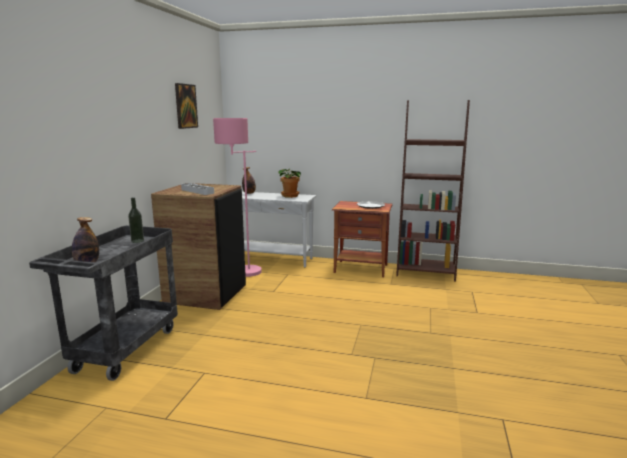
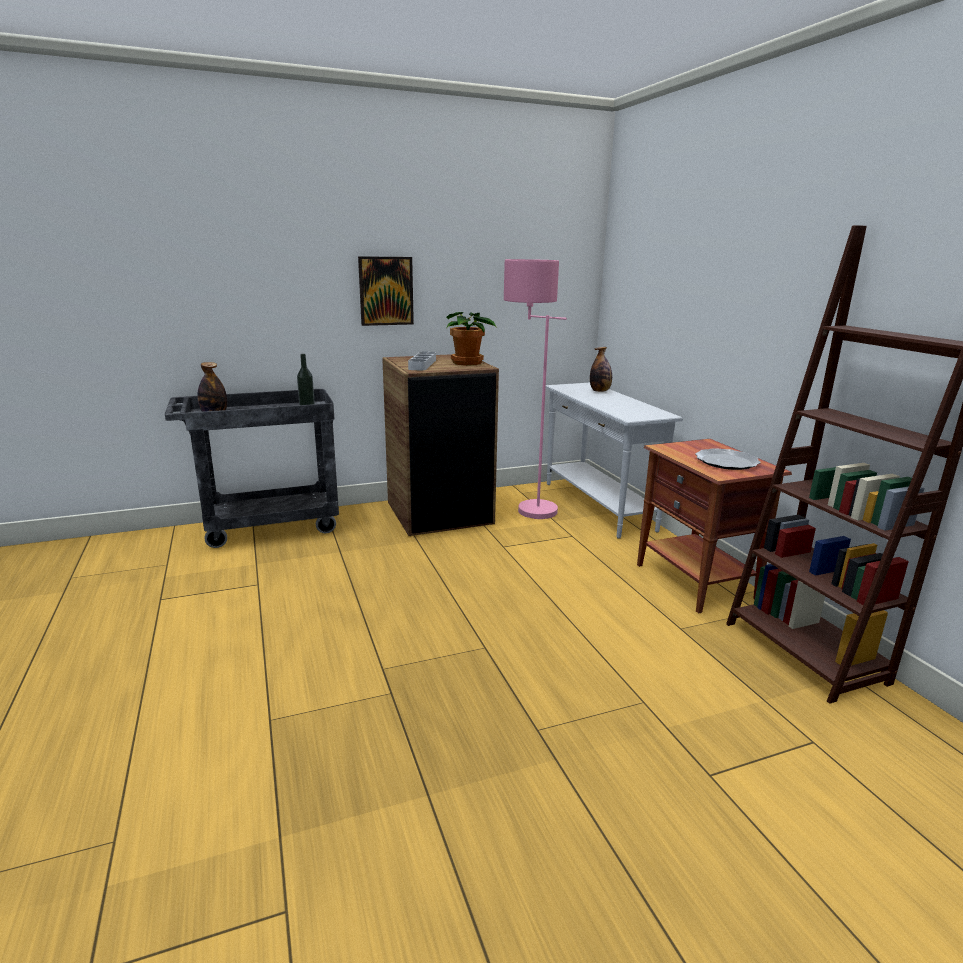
camera: 55 degrees right, 5 degrees up
(185, 106) = (492, 240): picture -> picture (386, 291)
(291, 196) = (638, 408): potted plant -> potted plant (468, 363)

